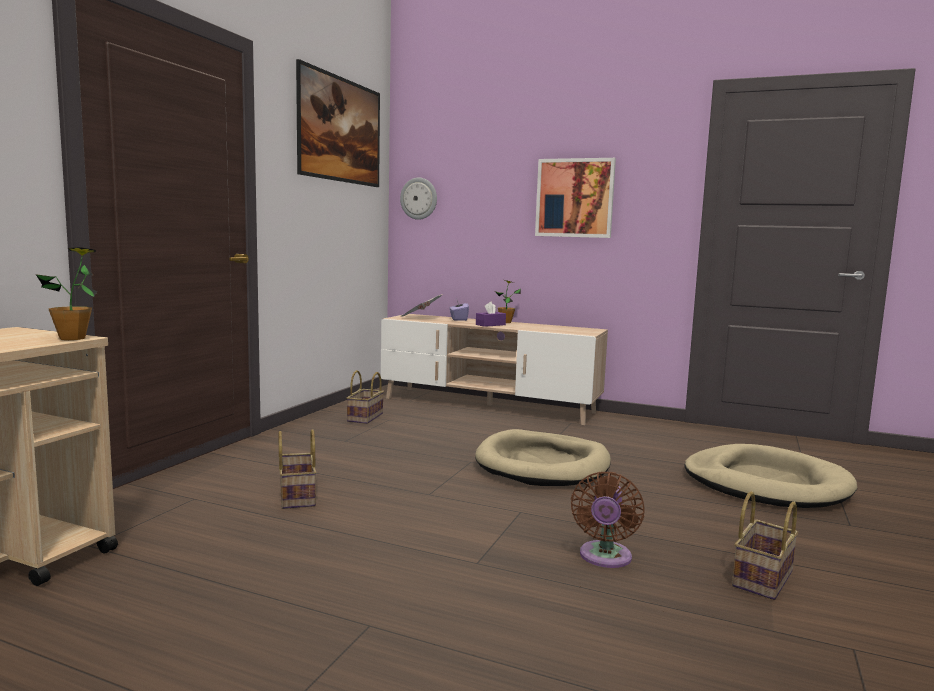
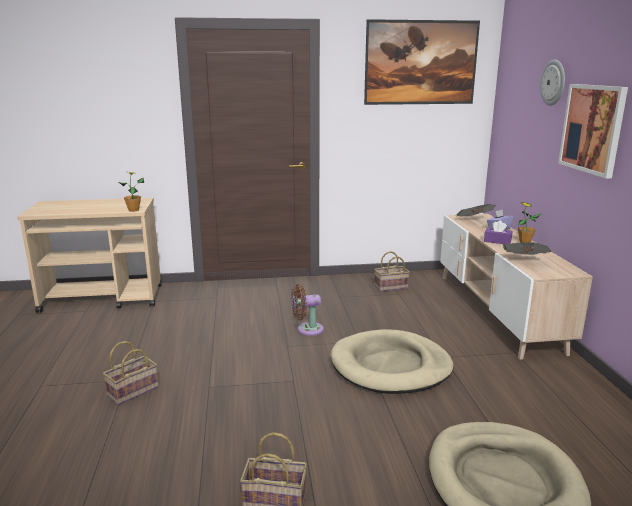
camera: 60 degrees right, 10 degrees up
(296, 496) = (244, 316): basket -> basket (133, 390)
(419, 198) = (505, 113): wall clock -> wall clock (553, 82)
(551, 330) = (524, 261): none -> newspaper
(604, 558) = (251, 426): brown fan -> brown fan (307, 329)

